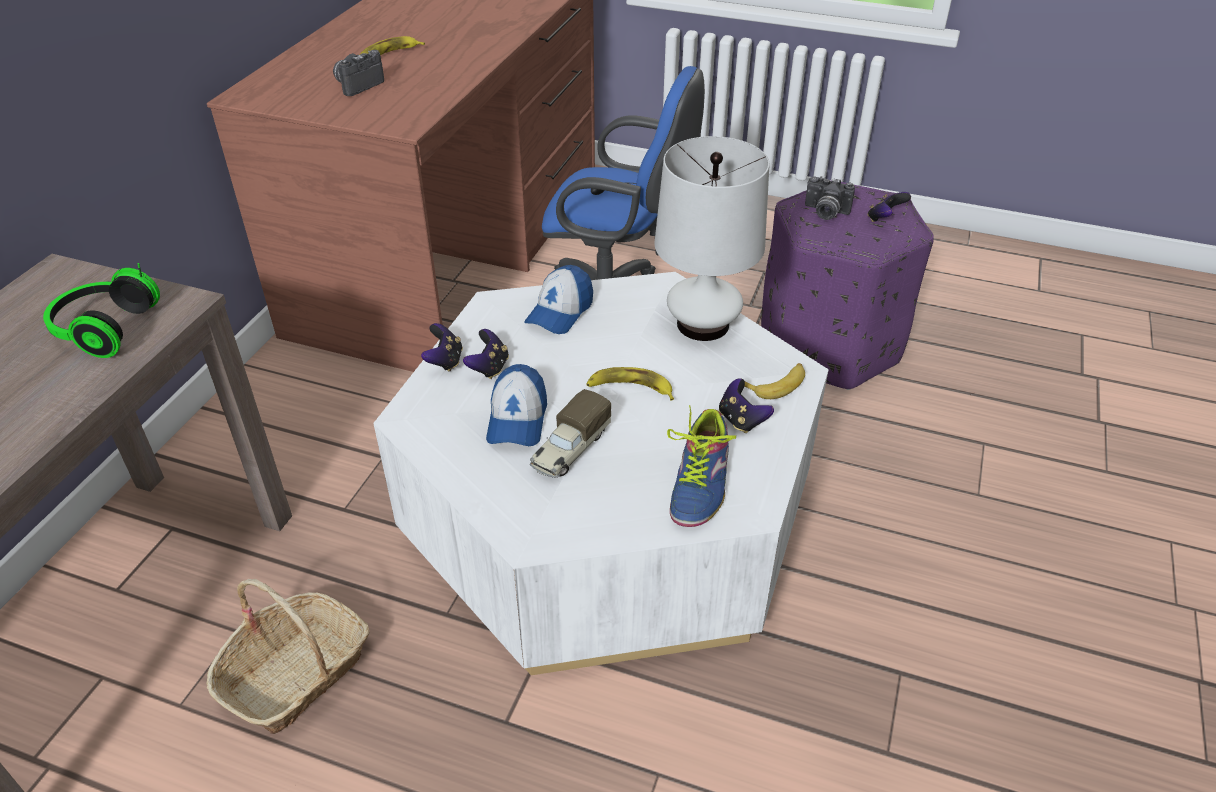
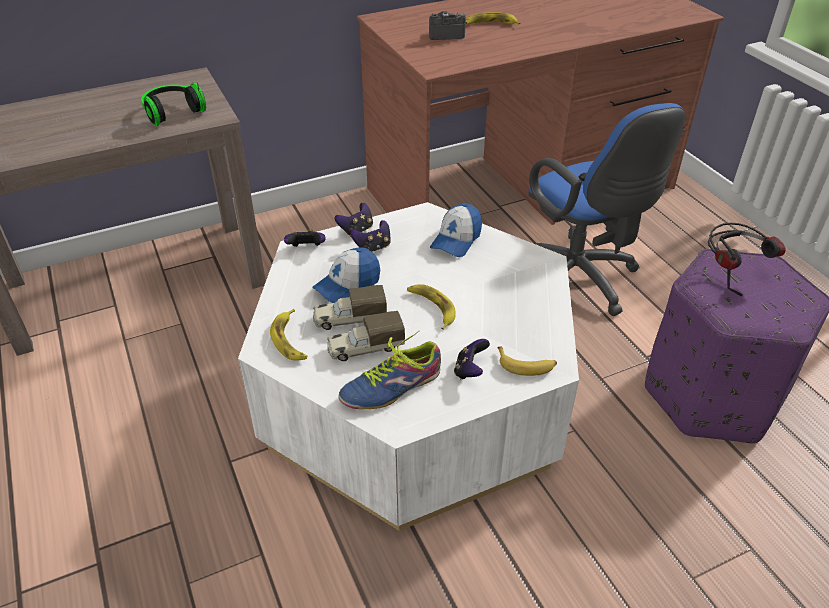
camera: 45 degrees right, 0 degrees up
(296, 673) = (179, 362): basket -> none
(542, 511) = (290, 340): none -> banana
(560, 312) = (456, 239): cap -> cap turned 45 degrees counterclockwise
(625, 466) = (365, 348): none -> toy truck
(703, 324) = (534, 299): white table lamp -> none
(825, 213) = (731, 275): camera -> headphones
(884, 219) = (777, 305): game controller -> game controller (306, 249)

